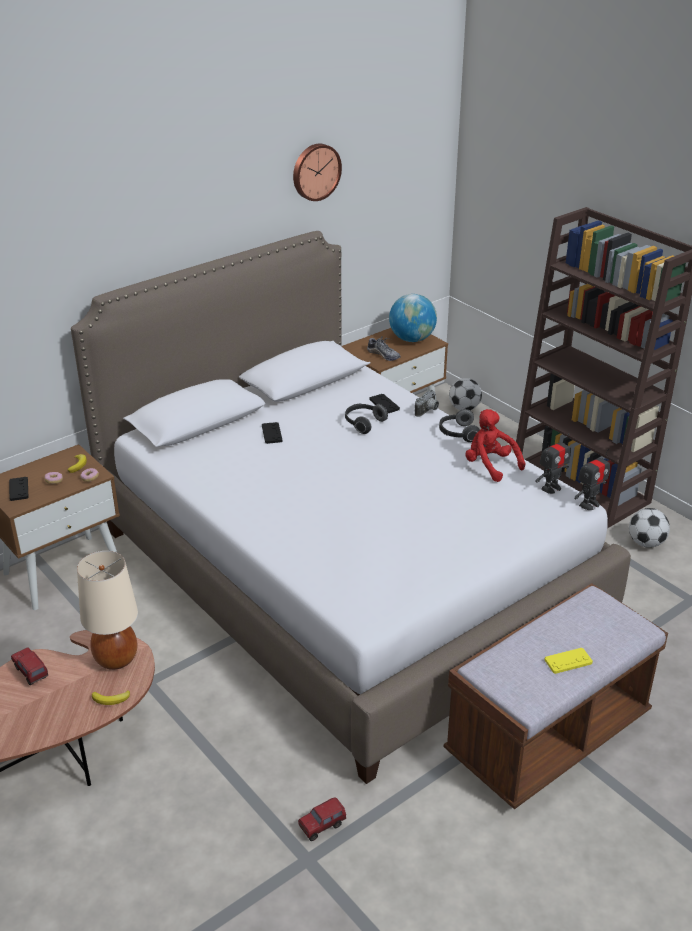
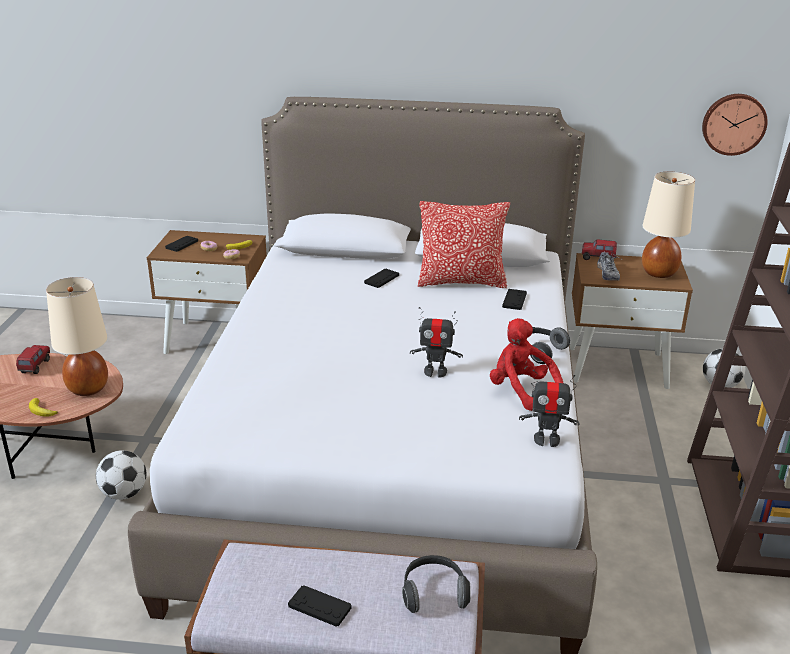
camera: 45 degrees right, 5 degrees down
(315, 171) = (574, 43): wall clock -> wall clock (733, 123)
(322, 827) = (73, 622): toy truck -> toy truck (598, 258)
(328, 408) = (461, 282): none -> pillow
(363, 423) = (468, 305): headphones -> headphones (433, 593)
(412, 339) = (659, 273): globe -> beige table lamp
(428, 411) = (545, 322): camera -> none
(490, 465) = (521, 390): red plush toy -> red plush toy turned 45 degrees counterclockwise
(568, 661) = (319, 607): yellow game controller -> black game controller
(589, 504) = (561, 476): toy robot -> toy robot (435, 372)
(646, 543) = (746, 614): football -> football (124, 494)

